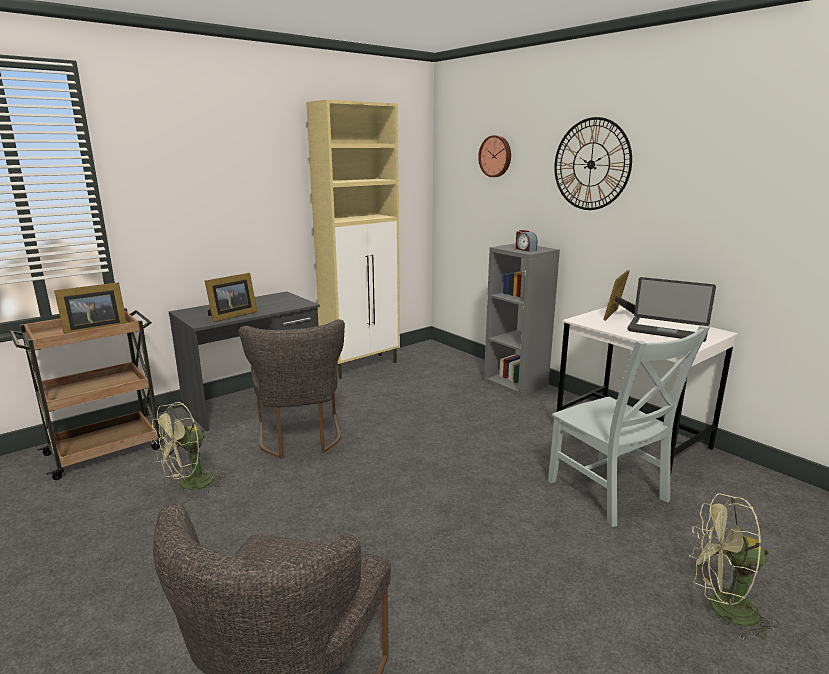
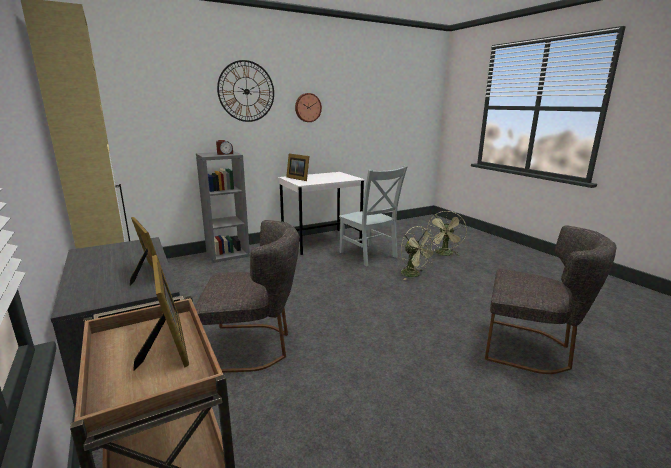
camera: 80 degrees left, 0 degrees up
(190, 485) = (312, 414): green fan -> green fan (414, 275)
(496, 156) = (154, 85): wall clock -> wall clock (307, 107)
(610, 493) = (369, 255): grey chair -> grey chair turned 75 degrees clockwise
(667, 330) = (330, 177): laptop -> none

